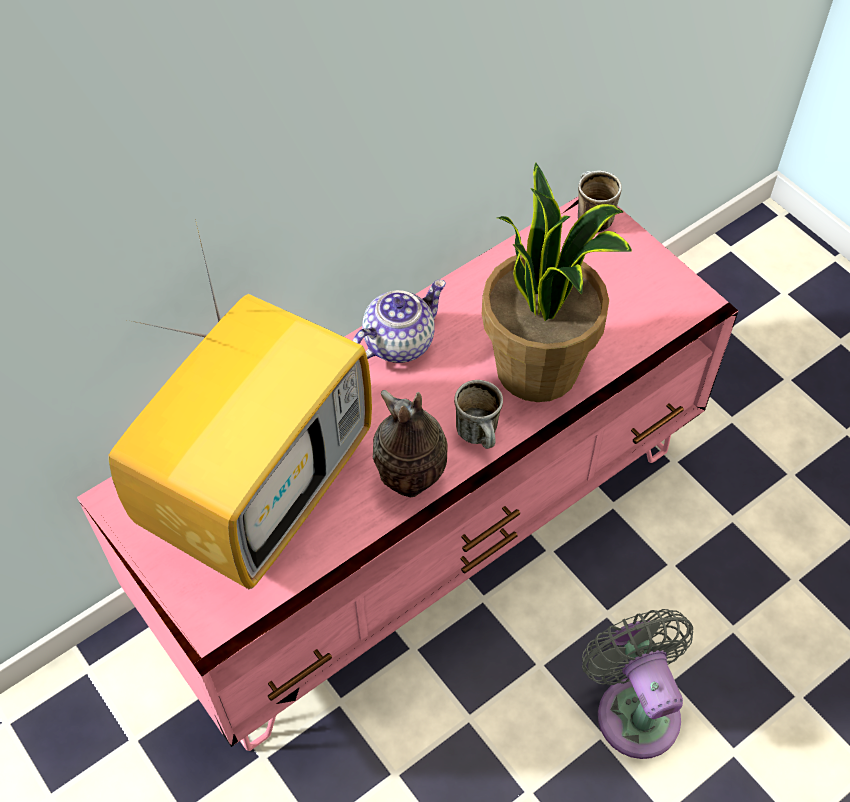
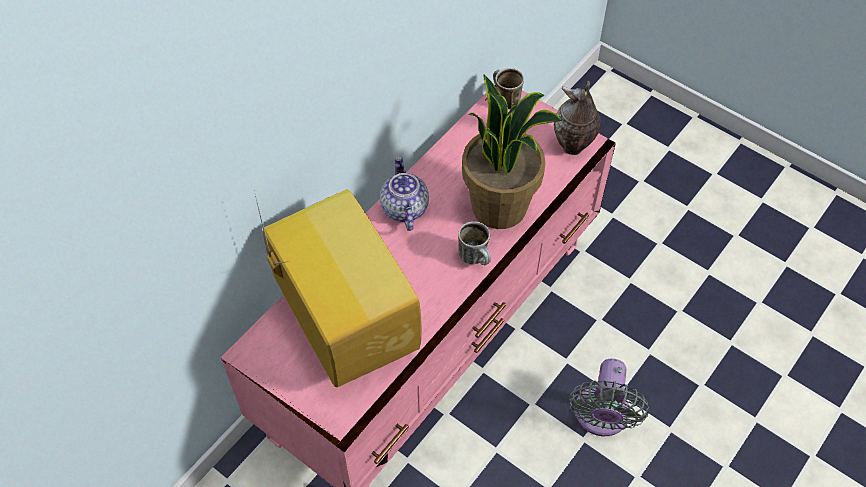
camera: 15 degrees left, 0 degrees up
(261, 487) = (343, 323): television -> television turned 45 degrees counterclockwise
(399, 342) = (403, 208): teapot -> teapot turned 45 degrees counterclockwise
(410, 482) = (440, 298): vase -> vase (573, 147)
(634, 708) = (601, 417): grey fan -> grey fan turned 135 degrees counterclockwise

